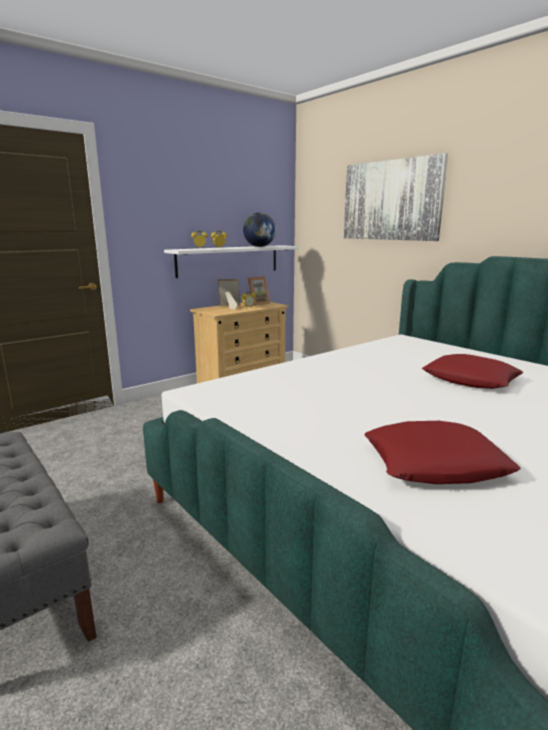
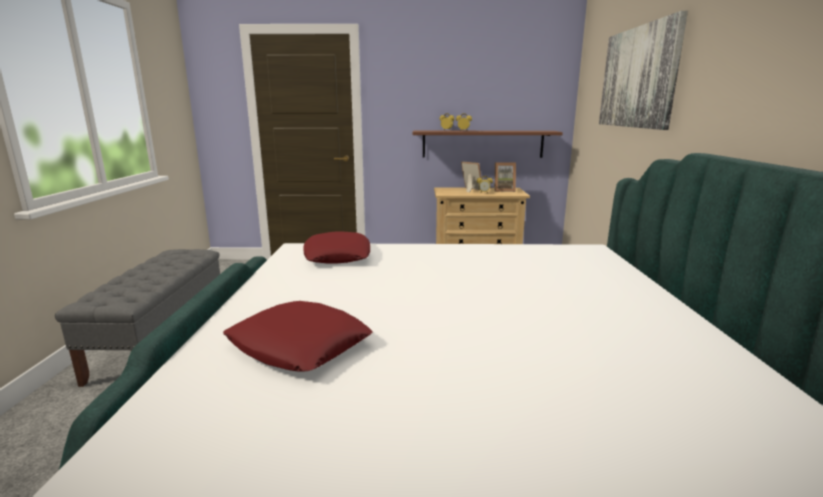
camera: 40 degrees right, 0 degrees up
(228, 260) = (482, 144): white shelf -> brown shelf
(259, 246) = (514, 131): globe -> none
(470, 379) = (542, 302): red pillow -> red pillow (338, 255)

